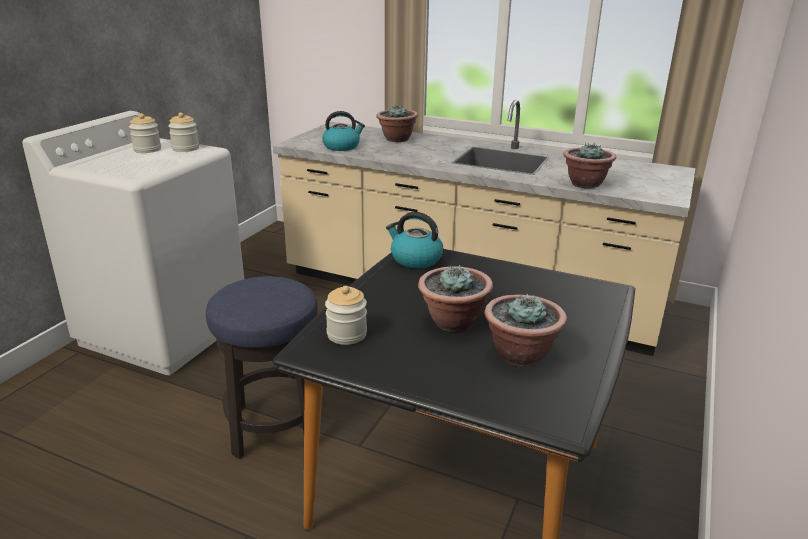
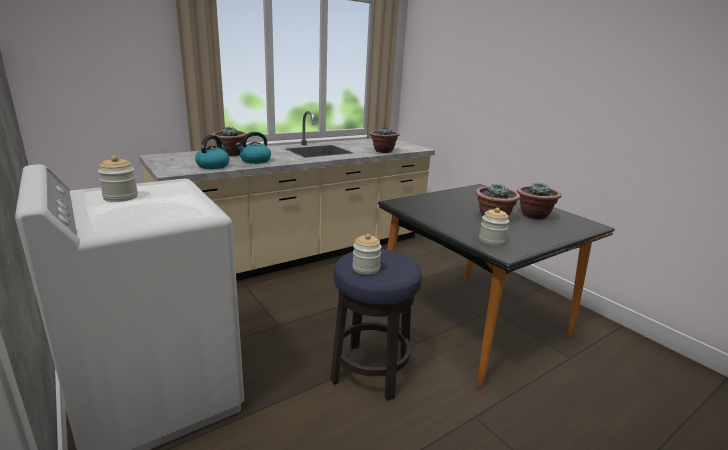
camera: 60 degrees left, 5 degrees down
(185, 148) = (155, 187): jar -> jar (366, 268)
(415, 259) = (408, 205): kettle -> kettle (255, 161)

